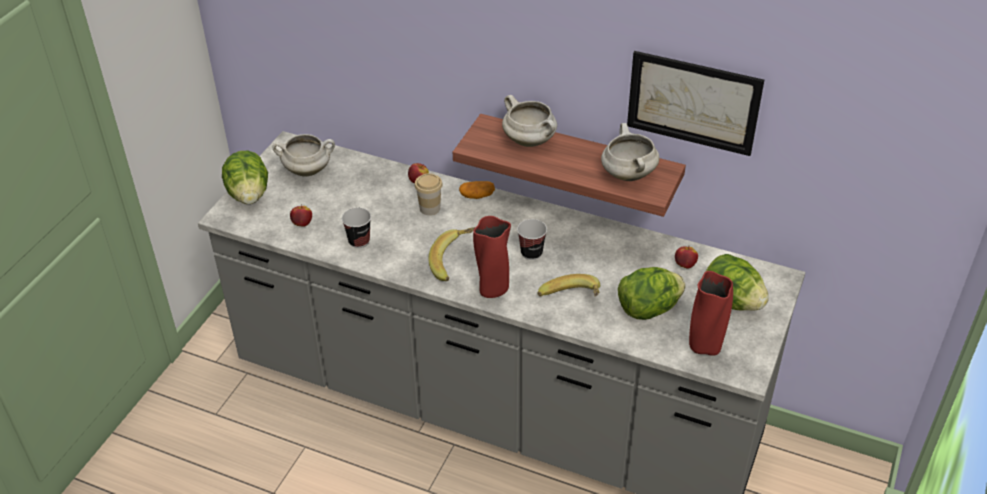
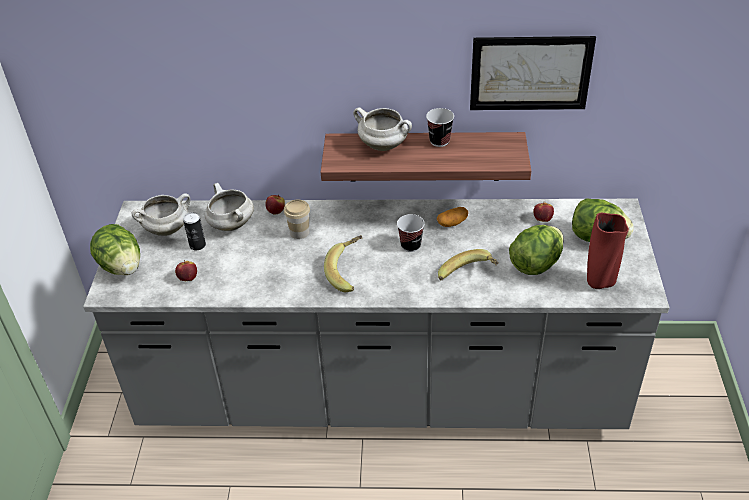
camera: 20 degrees left, 0 degrees up
(327, 194) = (197, 245): none -> can
(359, 241) = (250, 279): cup -> cup (439, 141)
(477, 196) = (335, 210): potato -> potato (452, 223)
(493, 290) = (396, 287): red vase -> none
(627, 174) = (483, 152): white cooking pot -> white cooking pot (230, 224)

